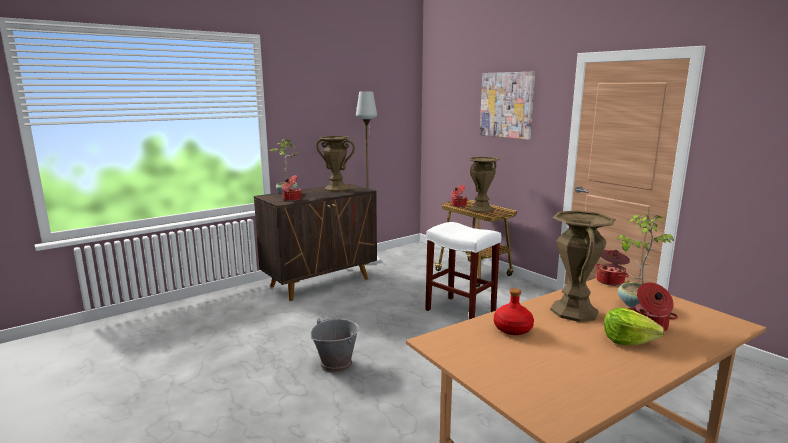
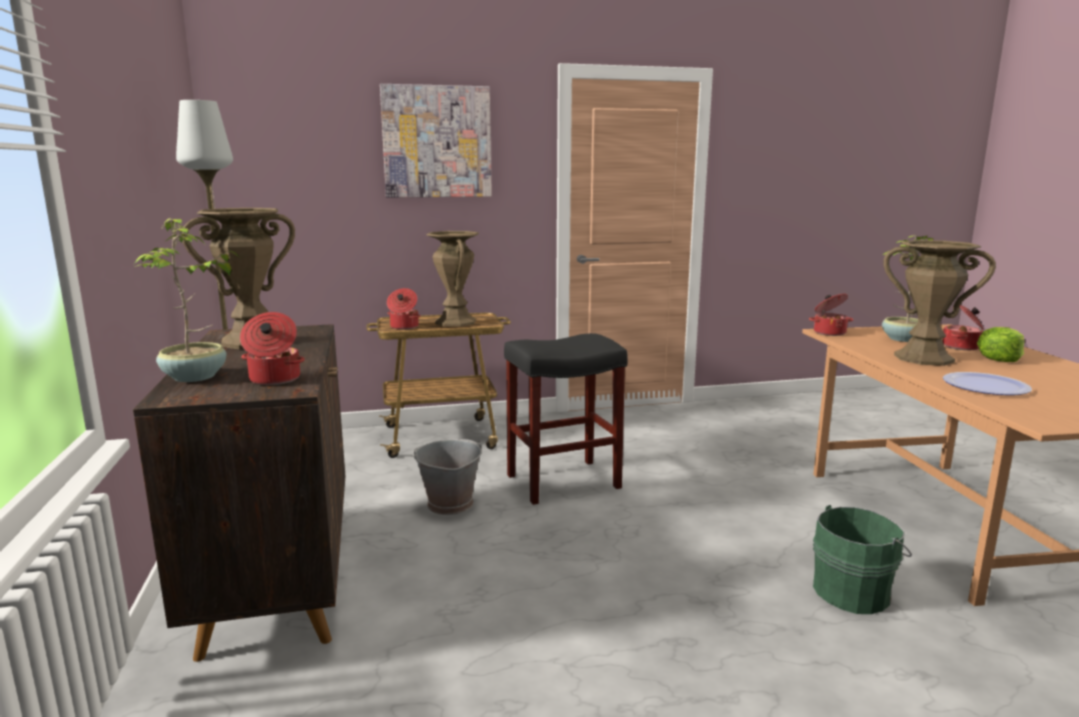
camera: 65 degrees left, 0 degrees up
(336, 364) = (675, 635): grey bucket -> grey bucket (449, 504)
(417, 414) = (854, 591): none -> green bucket
(461, 311) = (564, 481): white stool -> black stool
(512, 329) = (985, 386): red bottle -> plate

